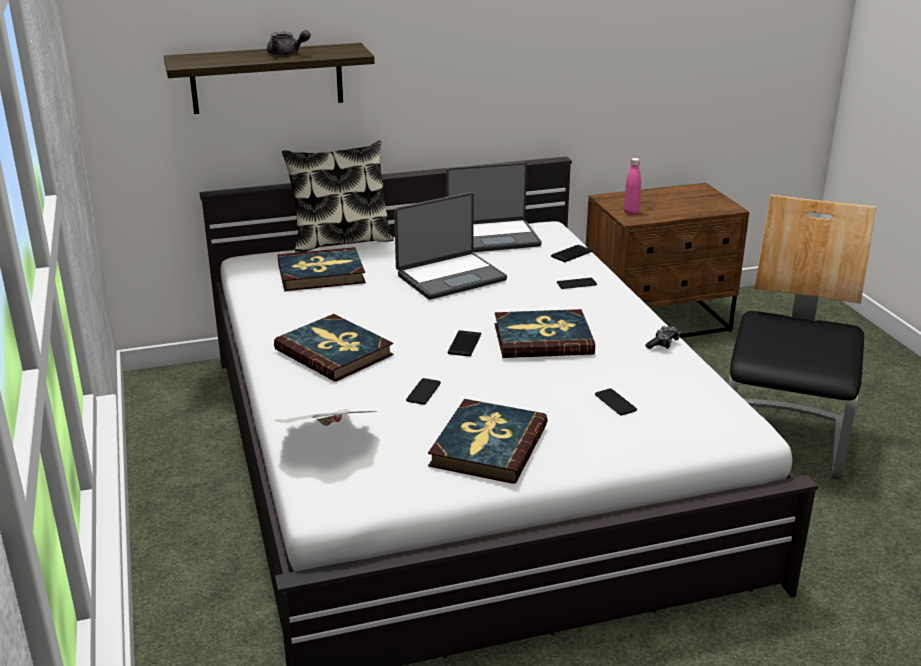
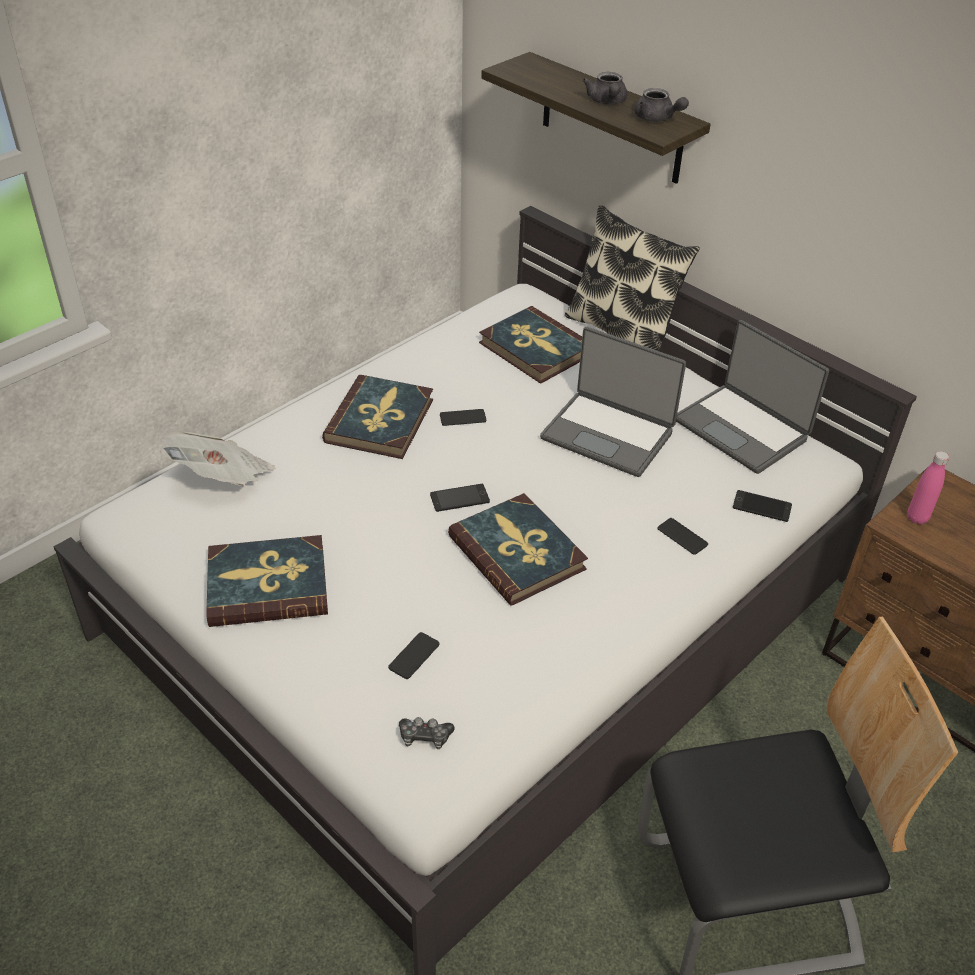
camera: 60 degrees right, 15 degrees up
(334, 49) = (657, 119): none -> grey teapot
(423, 392) = (339, 505): phone -> phone (463, 418)
(663, 343) = (587, 659): game controller -> game controller (425, 737)

